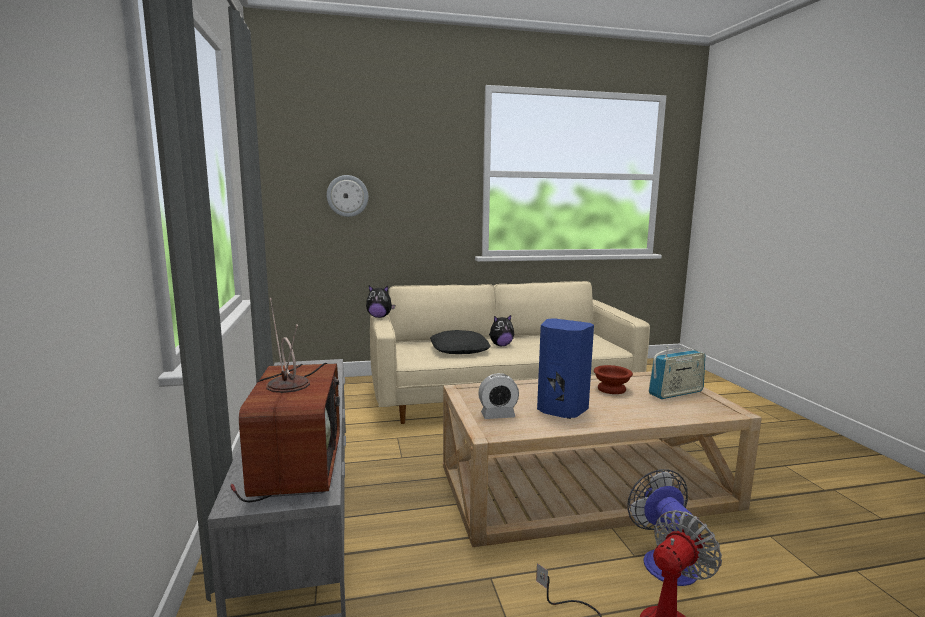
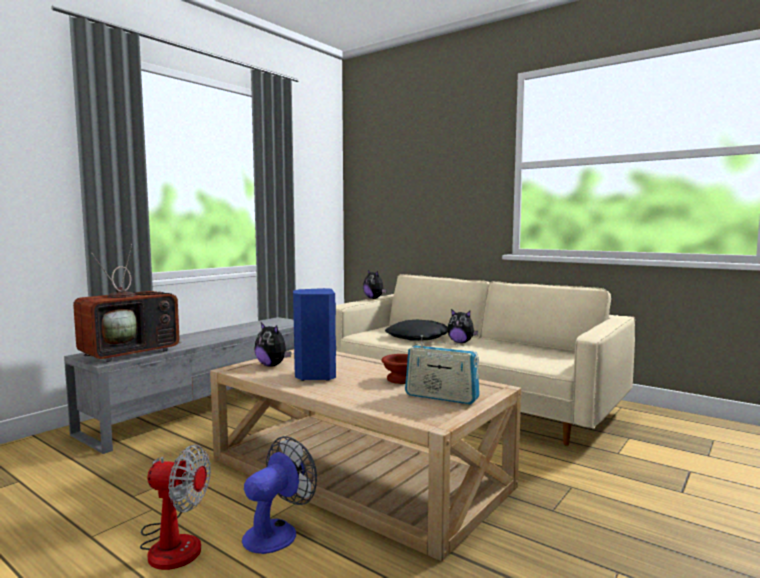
camera: 50 degrees right, 5 degrees down
(347, 196) = (398, 196): wall clock -> none
(498, 415) = (272, 365): alarm clock -> plush toy

